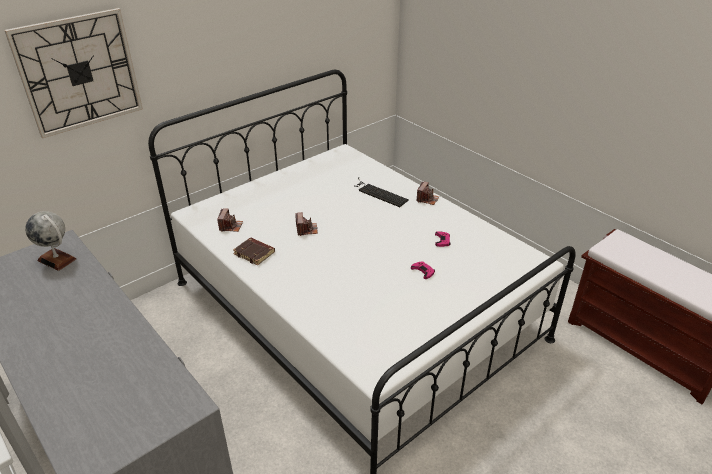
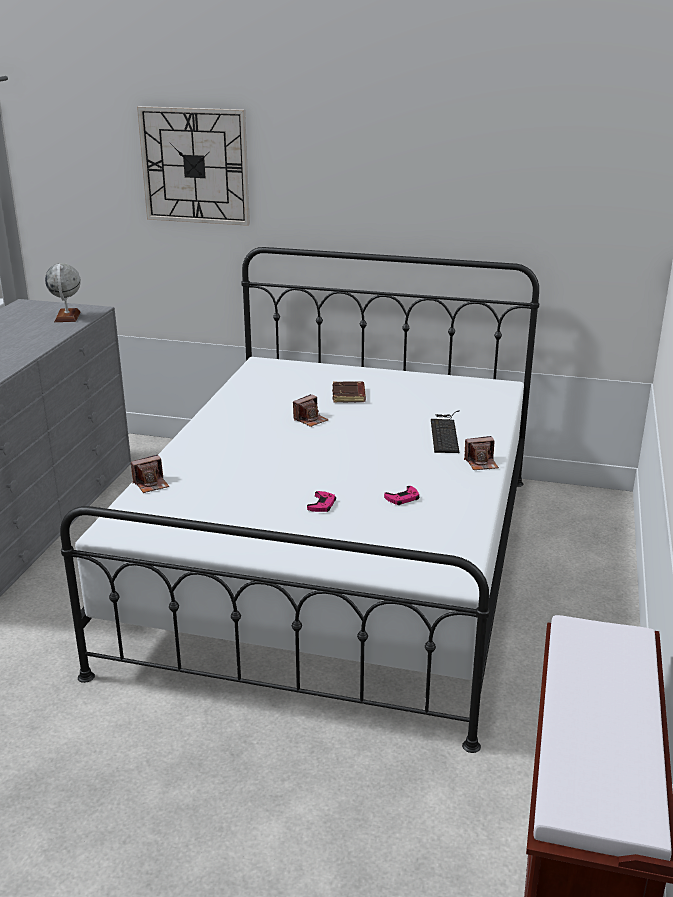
camera: 55 degrees right, 10 degrees down
(230, 226) = (264, 386): camera -> camera (151, 484)
(255, 253) = (235, 411): brown book -> brown book (349, 396)

